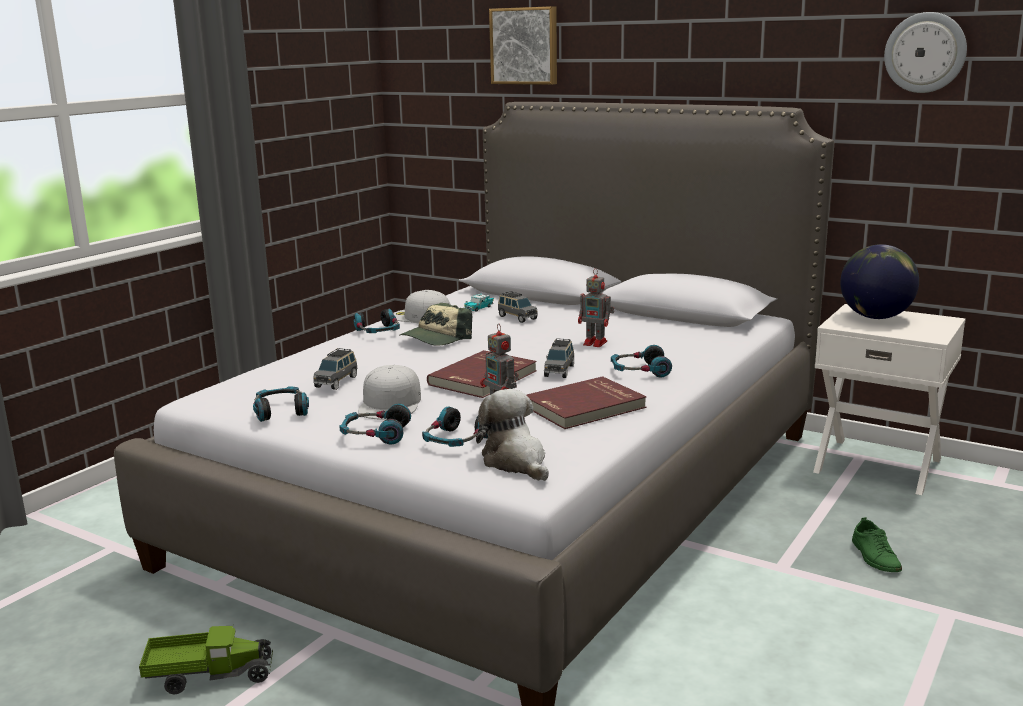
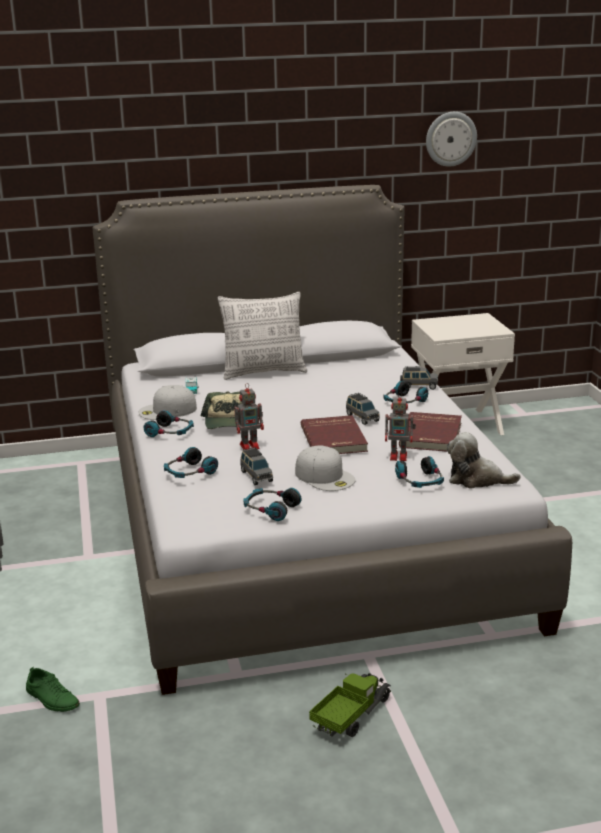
camera: 45 degrees left, 5 degrees up
(375, 434) = (367, 498): headphones -> headphones (189, 472)
(517, 317) = (238, 389): grey toy car -> grey toy car (418, 386)
(525, 46) = (121, 148): picture -> none
(576, 311) = (264, 372): none -> pillow
(596, 343) = (335, 392): toy robot -> toy robot (250, 446)
(875, 317) = (448, 325): globe -> none
(875, 556) = (538, 477): green shoe -> green shoe (52, 699)

